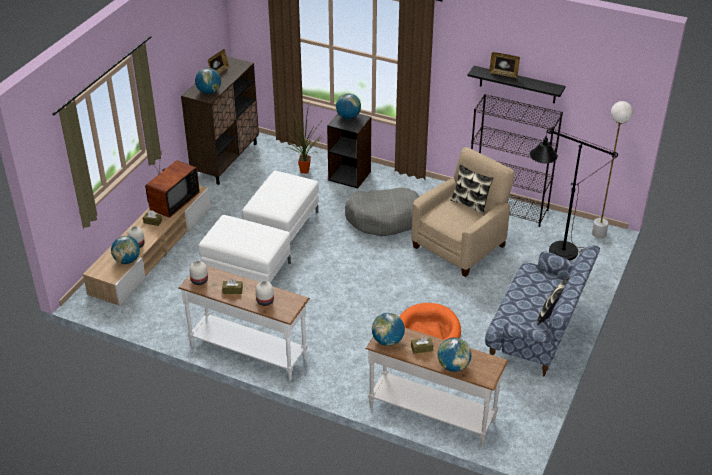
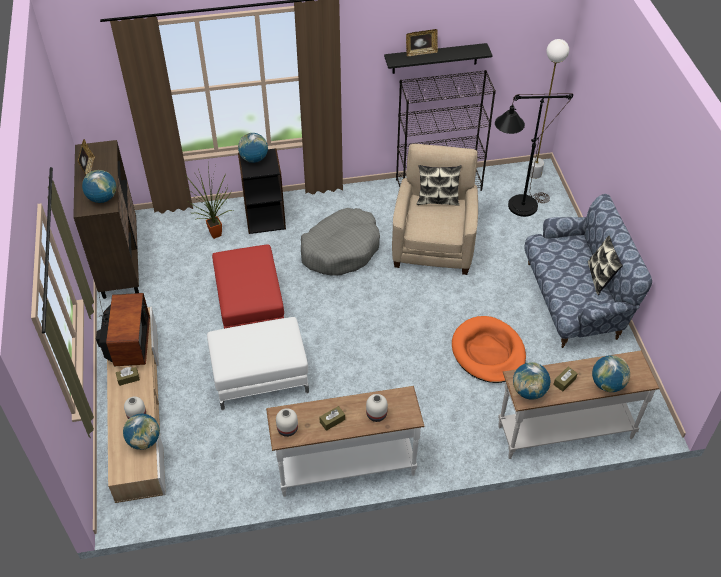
camera: 35 degrees left, 10 degrees up
(282, 226) = (250, 309): white ottoman -> red ottoman

